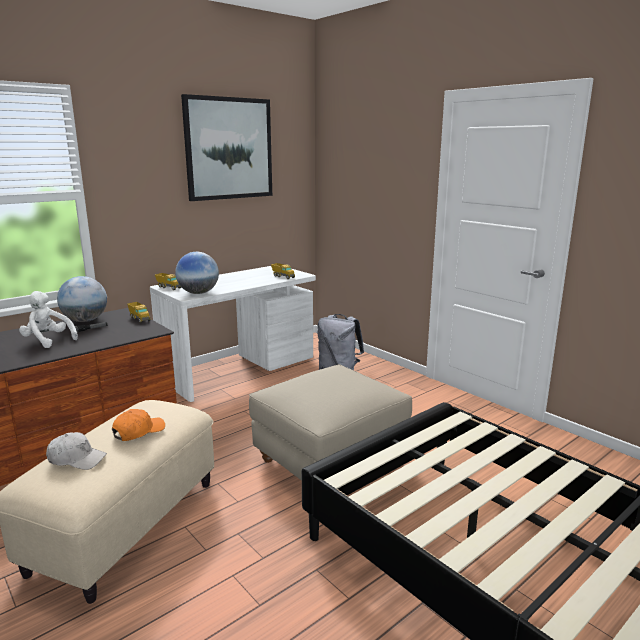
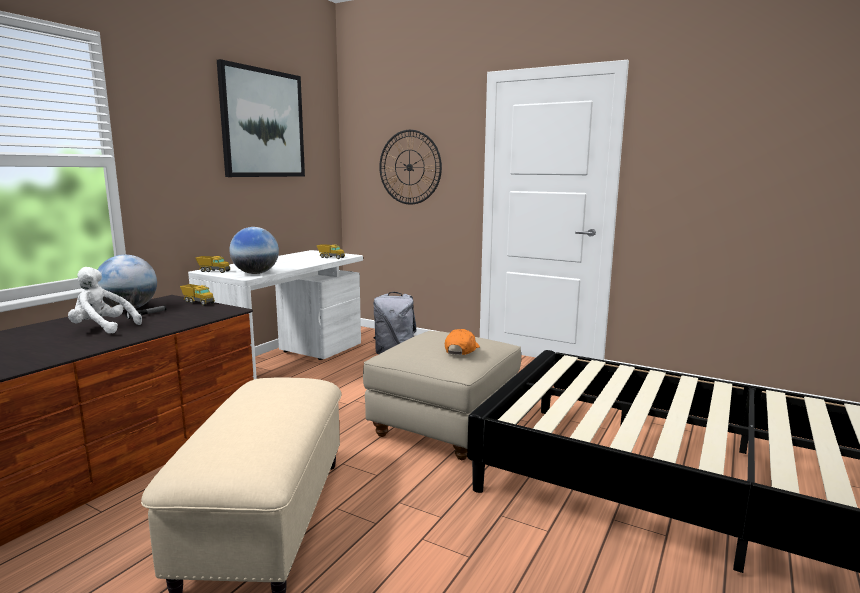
camera: 20 degrees left, 5 degrees down
(77, 459) = (232, 436): white cap -> none
(138, 431) = (281, 403): orange cap -> orange cap (461, 350)
(371, 188) = (409, 167): none -> wall clock

